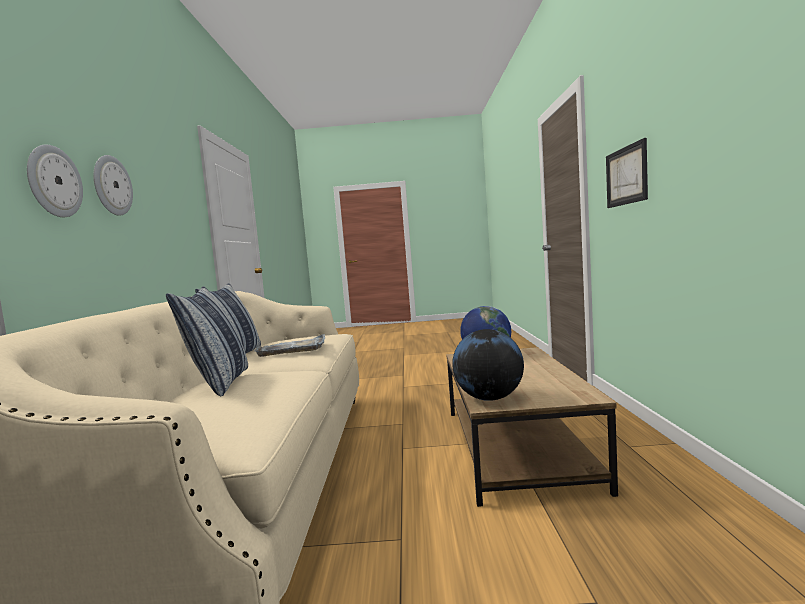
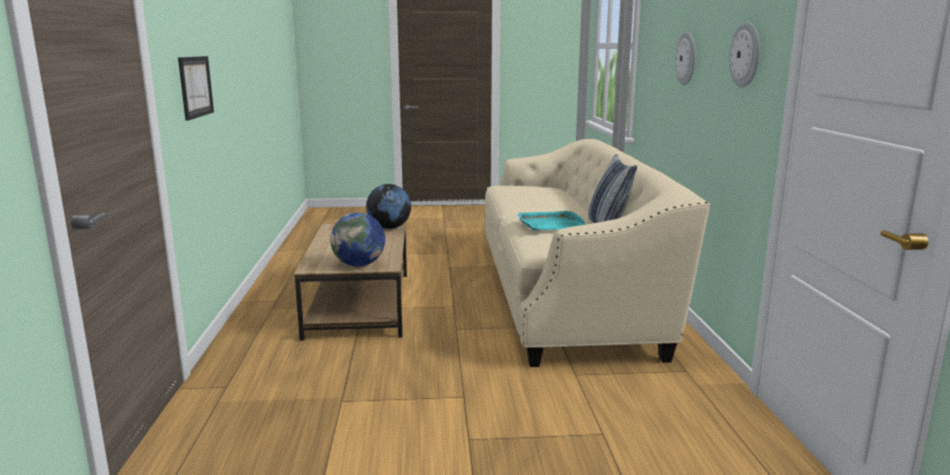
camera: 175 degrees right, 10 degrees up
(54, 181) = (663, 64): wall clock -> wall clock (746, 54)
(219, 383) = (556, 201): pillow -> none
(293, 348) = (551, 224): grey tray -> turquoise tray

